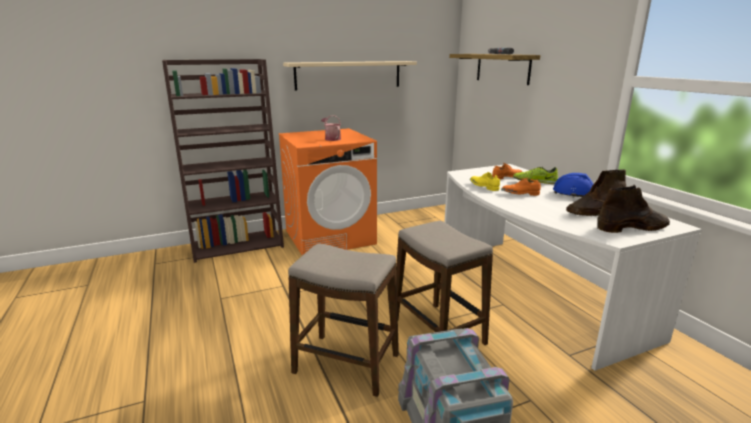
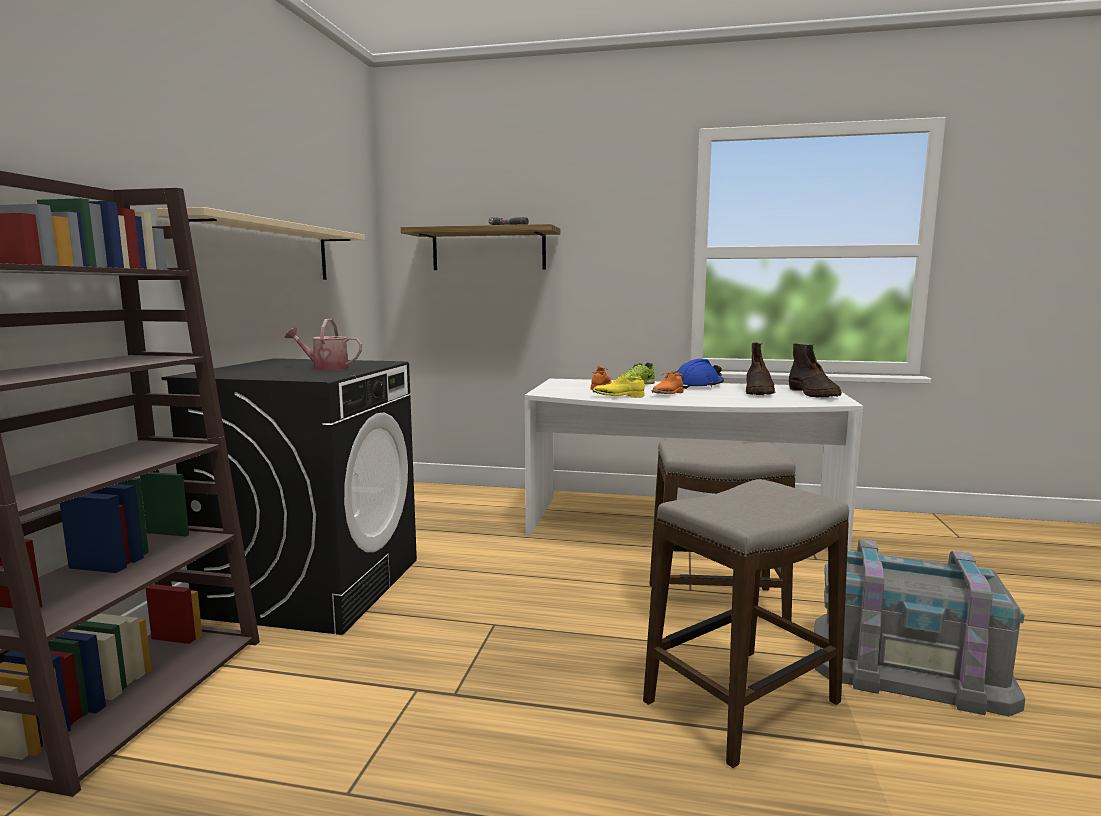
camera: 55 degrees left, 10 degrees down
(330, 237) = (315, 586): orange washing machine -> black washing machine
(632, 227) = (813, 394): brown boot -> brown boot turned 150 degrees clockwise

